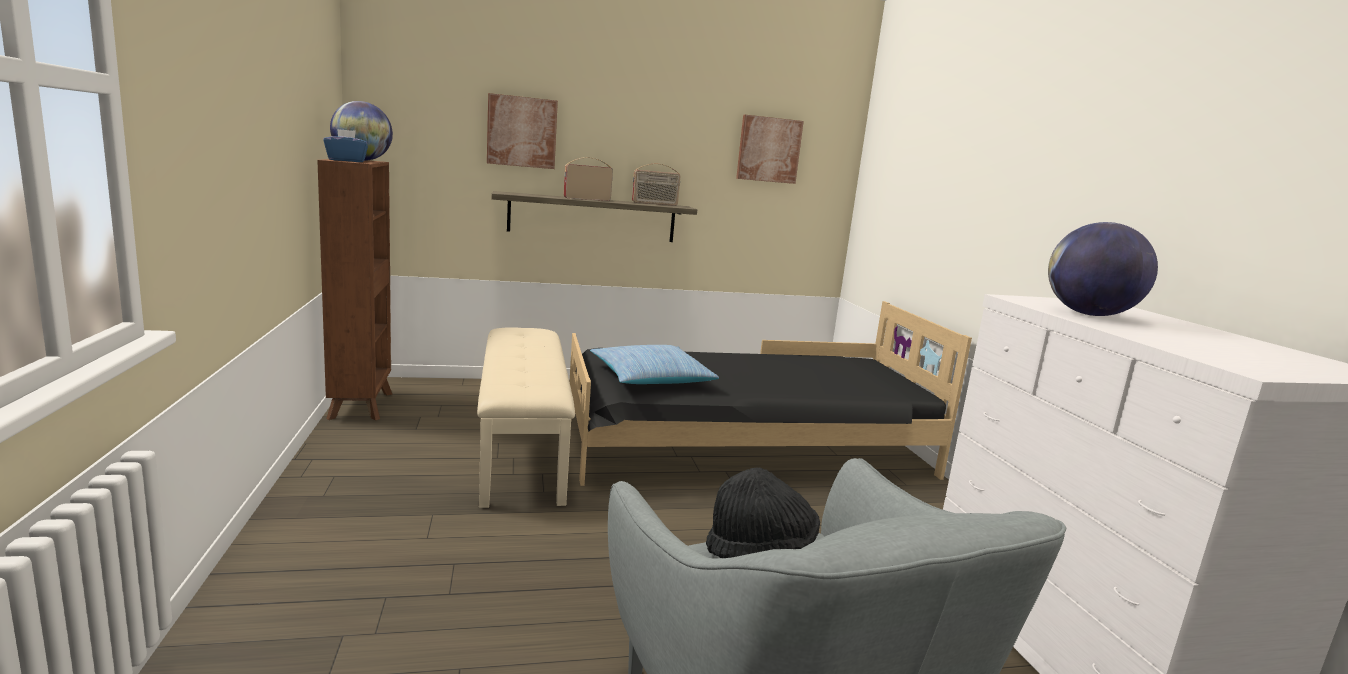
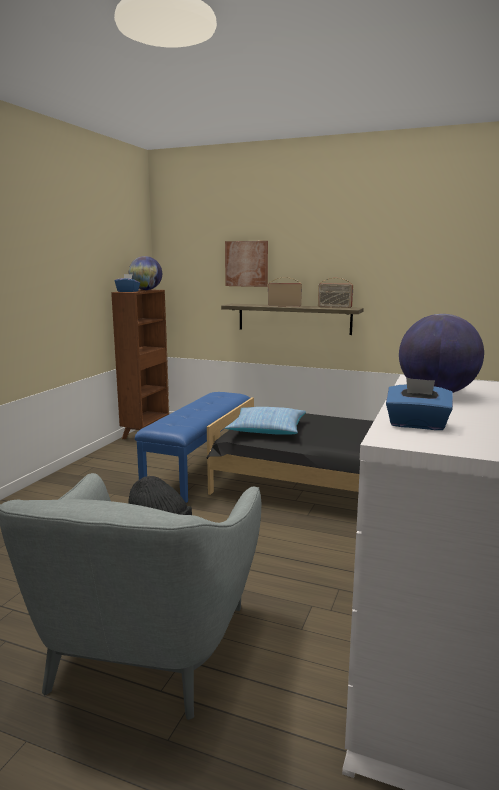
camera: 35 degrees right, 0 degrees up
(523, 448) = (202, 468): beige bench -> blue bench
(768, 149) = (428, 259): picture -> none
(1210, 353) = (417, 425): none -> blue tissue box

